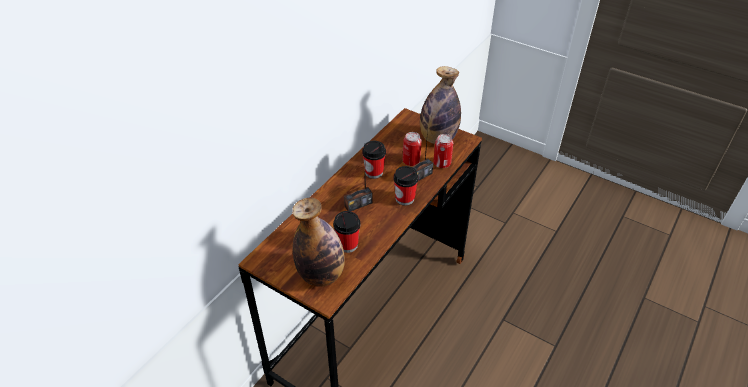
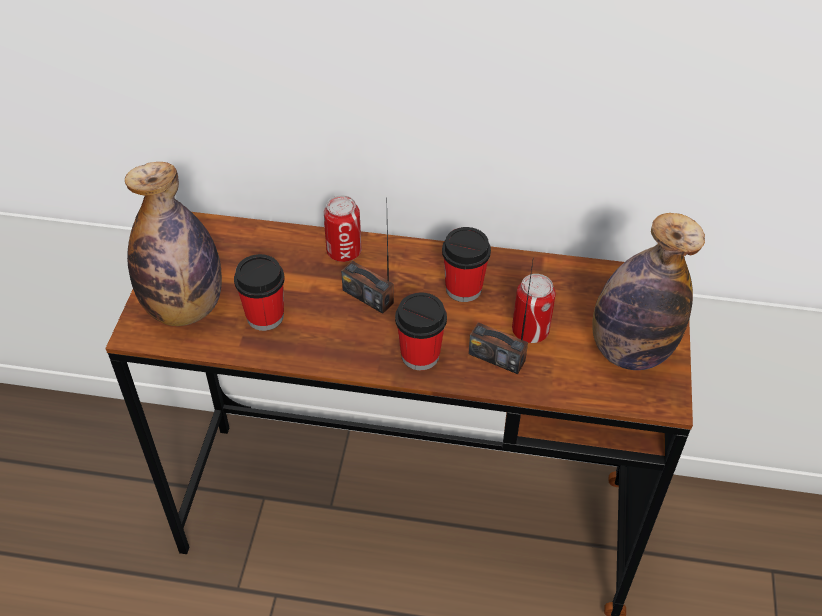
camera: 65 degrees right, 5 degrees up
(442, 163) = (557, 380): can -> can (344, 252)

